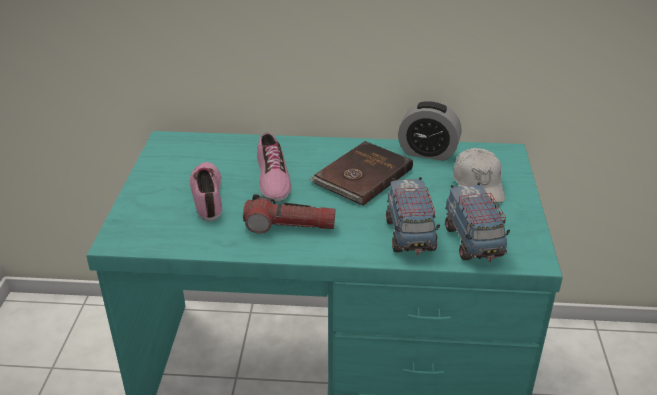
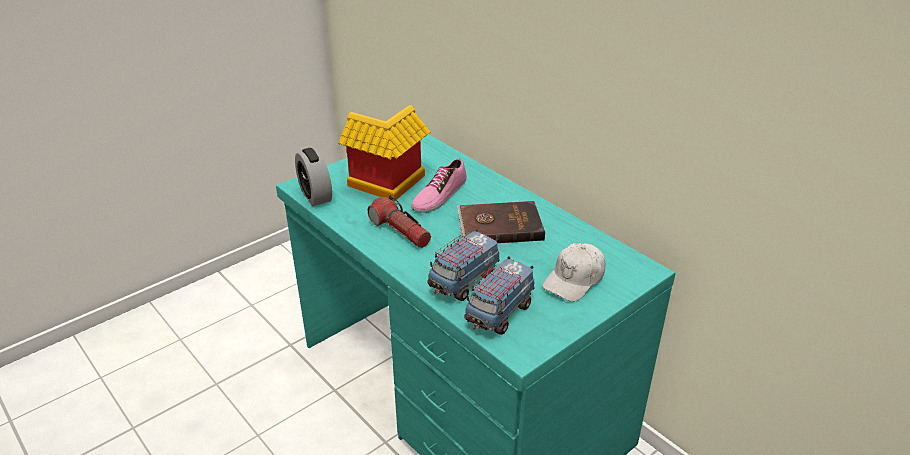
camera: 45 degrees right, 0 degrees up
(208, 195) = (386, 186): shoe -> toy house
(427, 152) = (577, 235): alarm clock -> alarm clock (315, 195)

